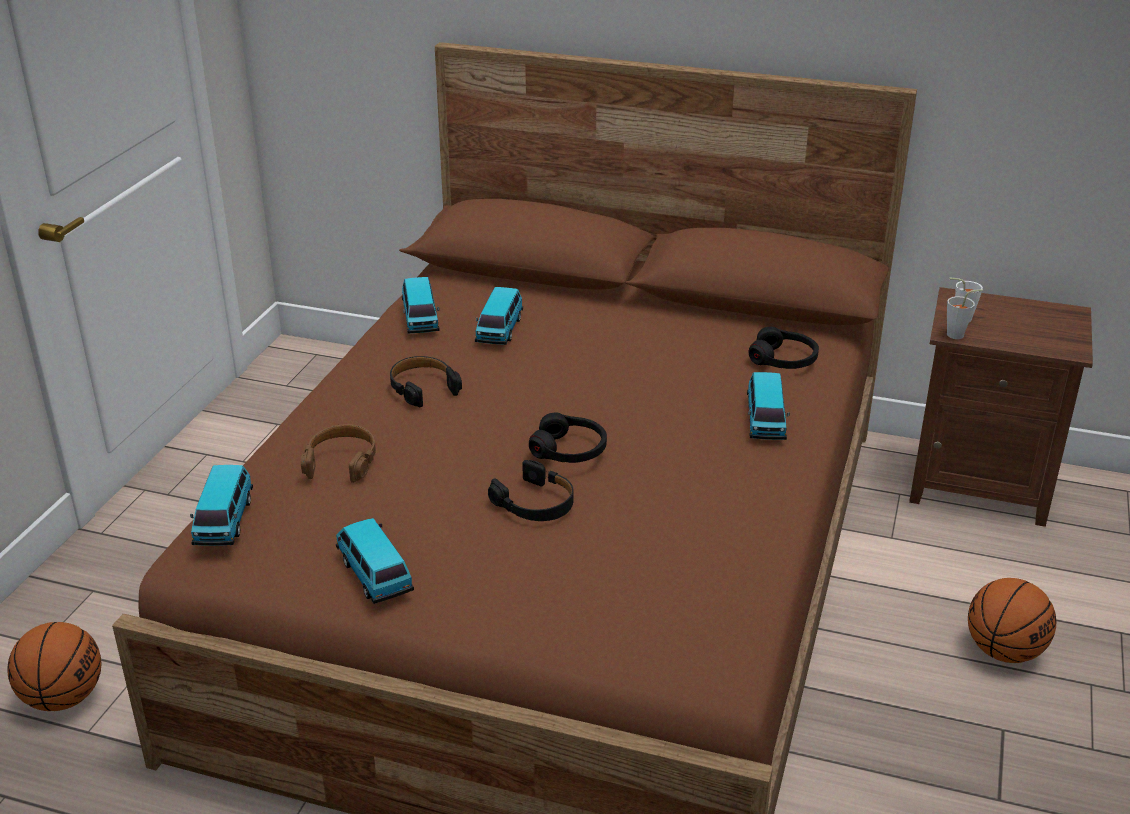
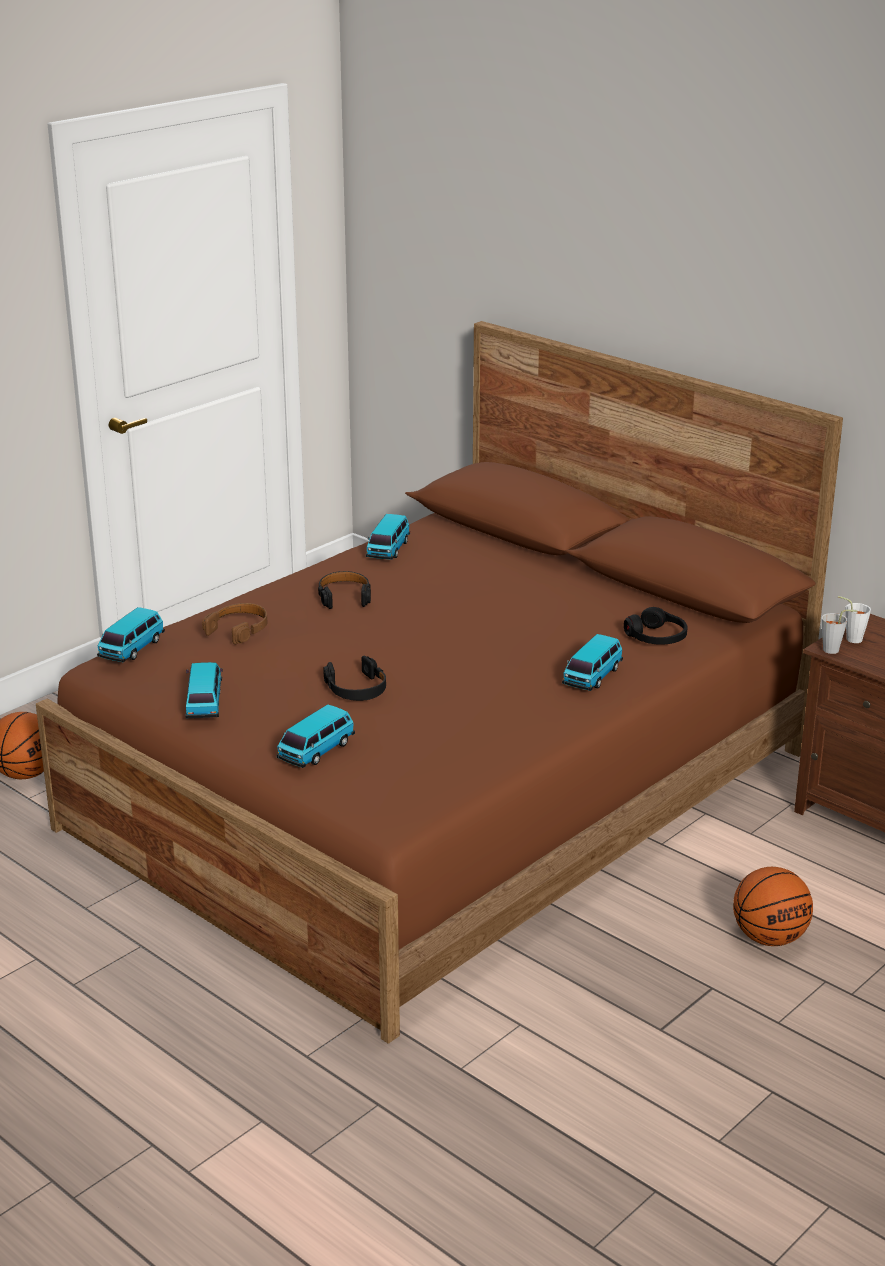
camera: 25 degrees right, 5 degrees down
(499, 330) = (443, 569): toy car -> toy car (316, 751)
(569, 450) = (413, 660): black headphones -> none

